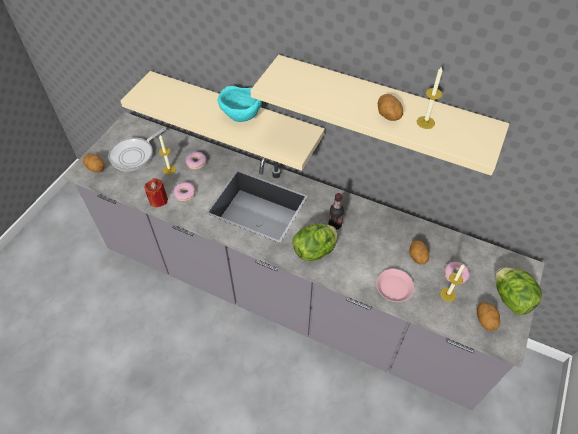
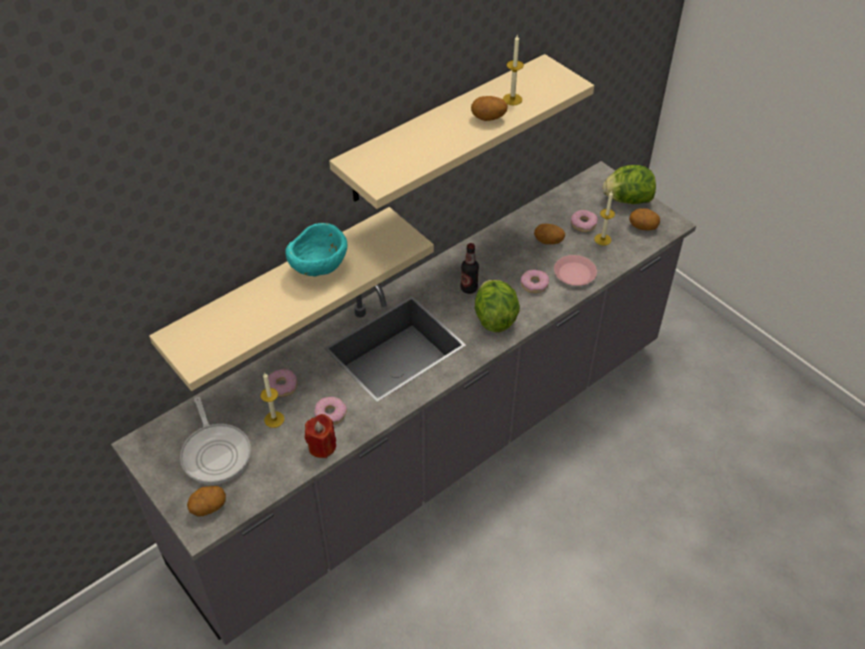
camera: 65 degrees left, 5 degrees down
(365, 263) = (534, 284): none -> donut

